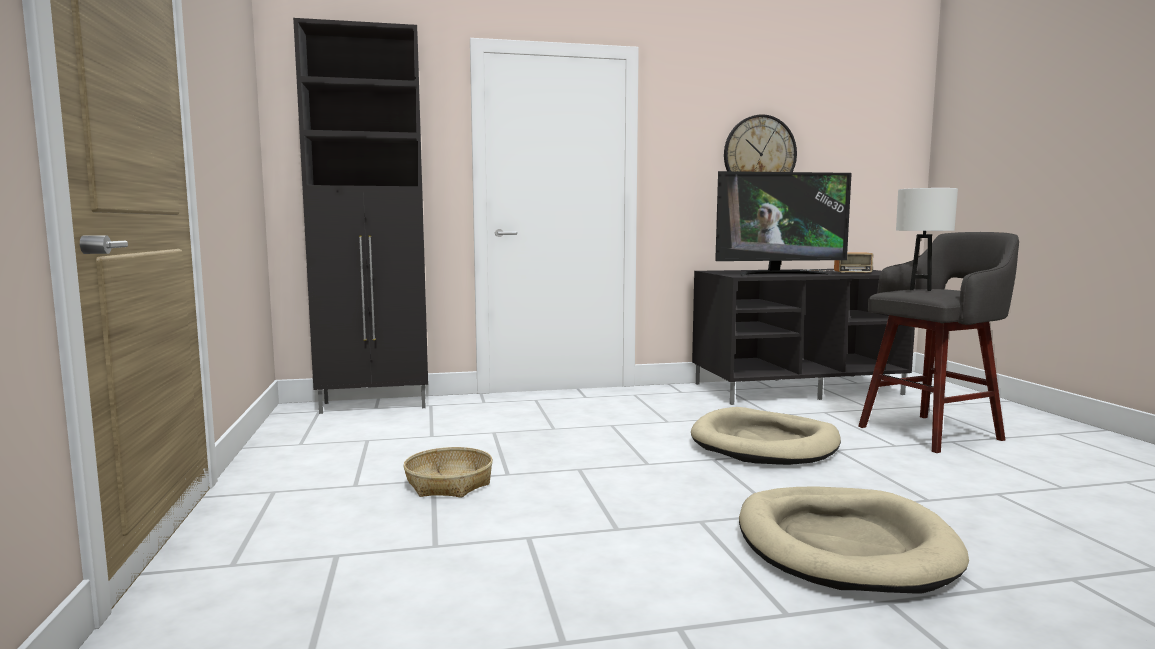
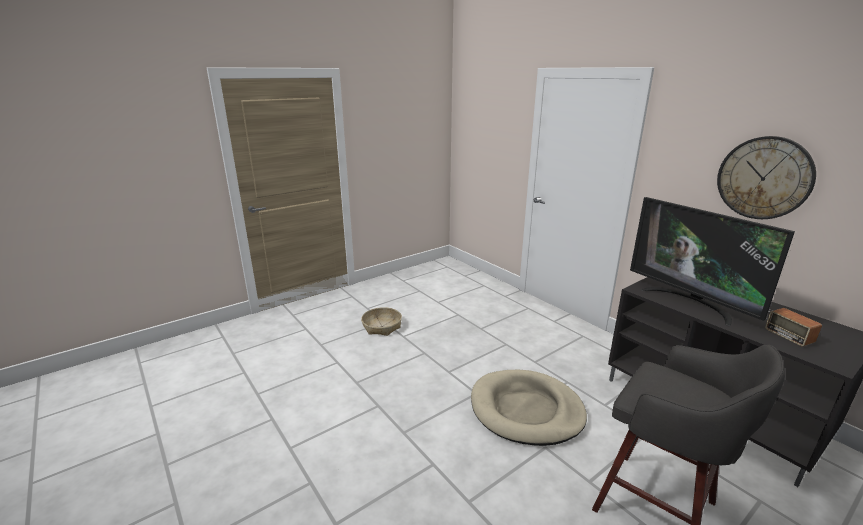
camera: 65 degrees right, 15 degrees up
(376, 405) = (468, 274): black cabinet -> none
(843, 545) = (371, 462): beige dog bed -> none
(920, 289) = (663, 382): white table lamp -> none

